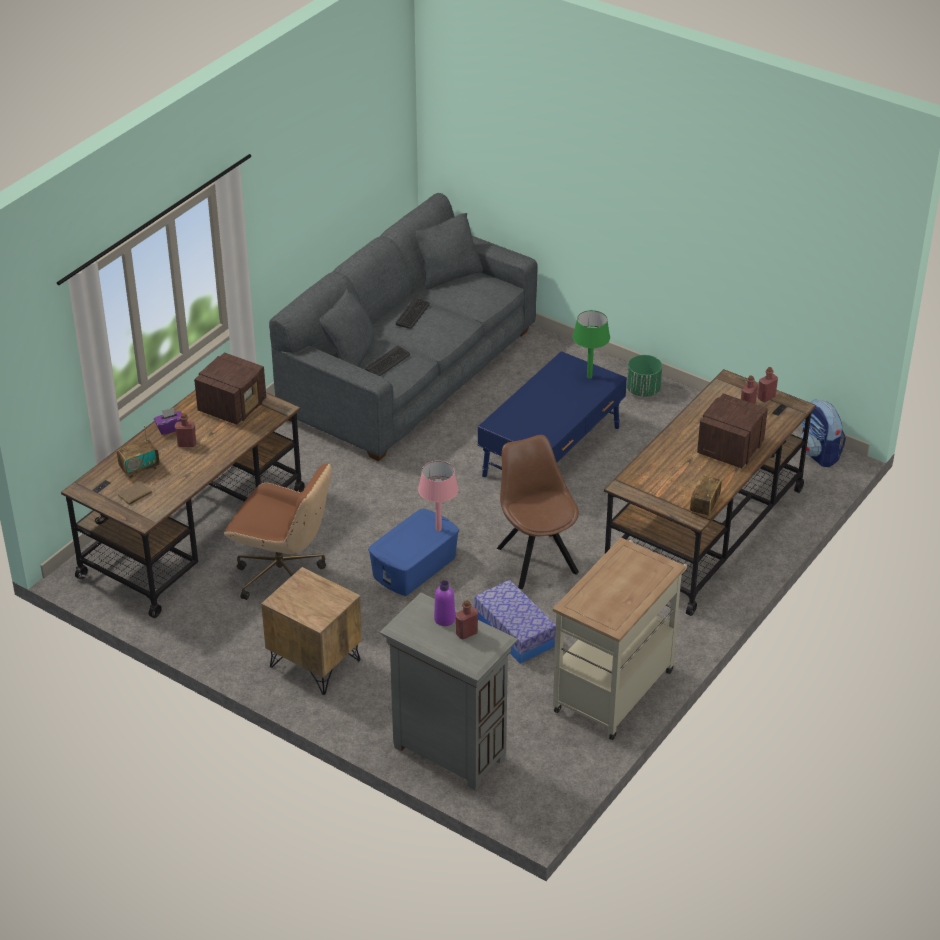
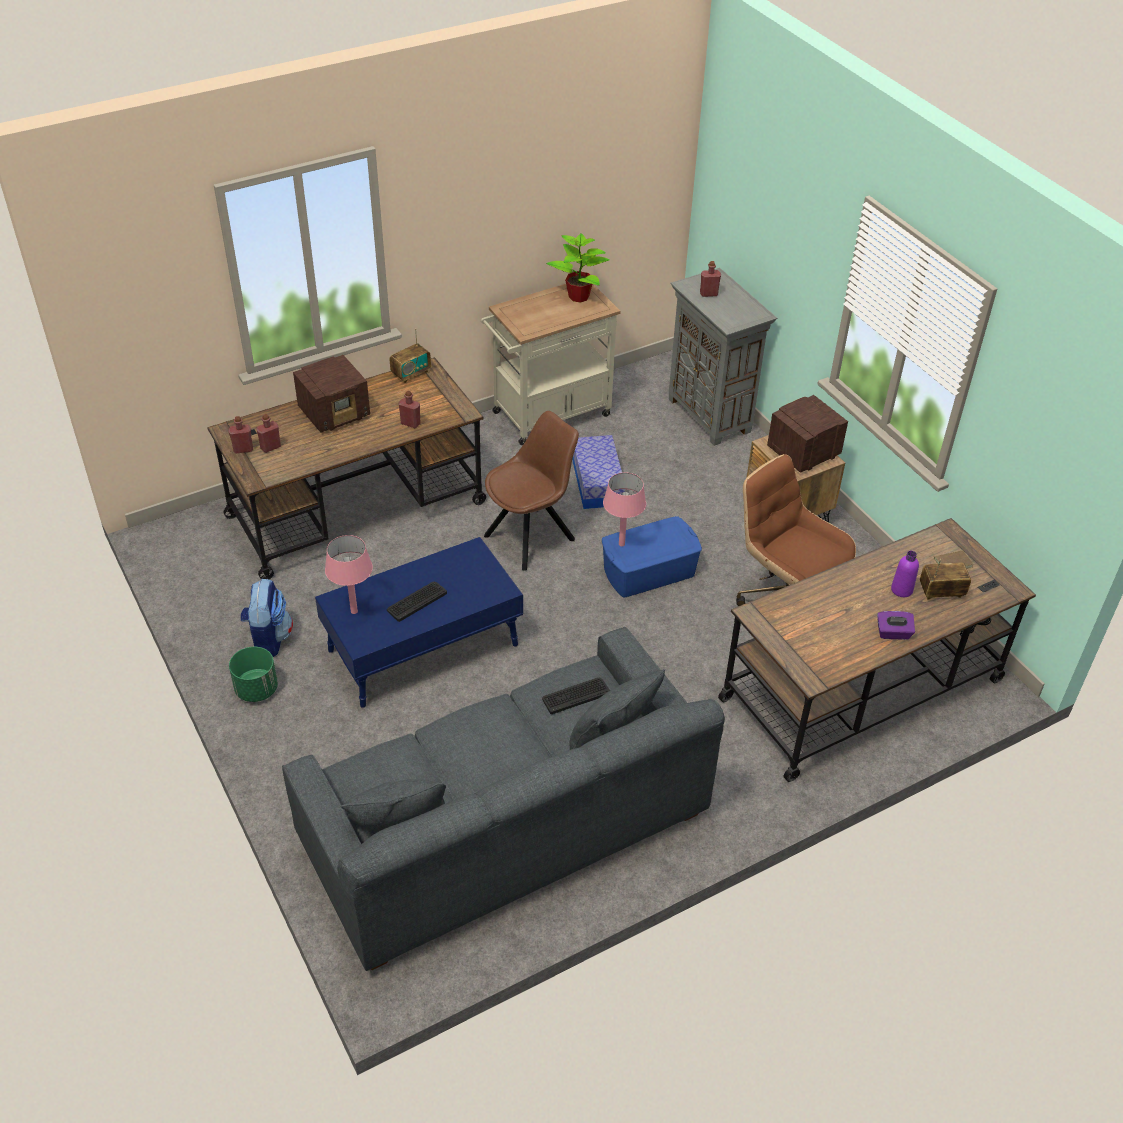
camera: 155 degrees left, 5 degrees up
(187, 444) = (879, 605): red bottle -> red bottle (410, 423)
(233, 406) = (809, 637): radio -> radio (802, 452)
(413, 314) = (496, 764): keyboard -> keyboard (416, 601)
(444, 619) = (720, 307): purple bottle -> purple bottle (901, 590)
(536, 560) = (530, 538): brown chair -> brown chair turned 135 degrees counterclockwise
(589, 376) = (354, 611): green table lamp -> pink table lamp
(606, 610) = (579, 296): none -> potted plant
(819, 454) = (169, 545): backpack -> backpack (268, 639)

